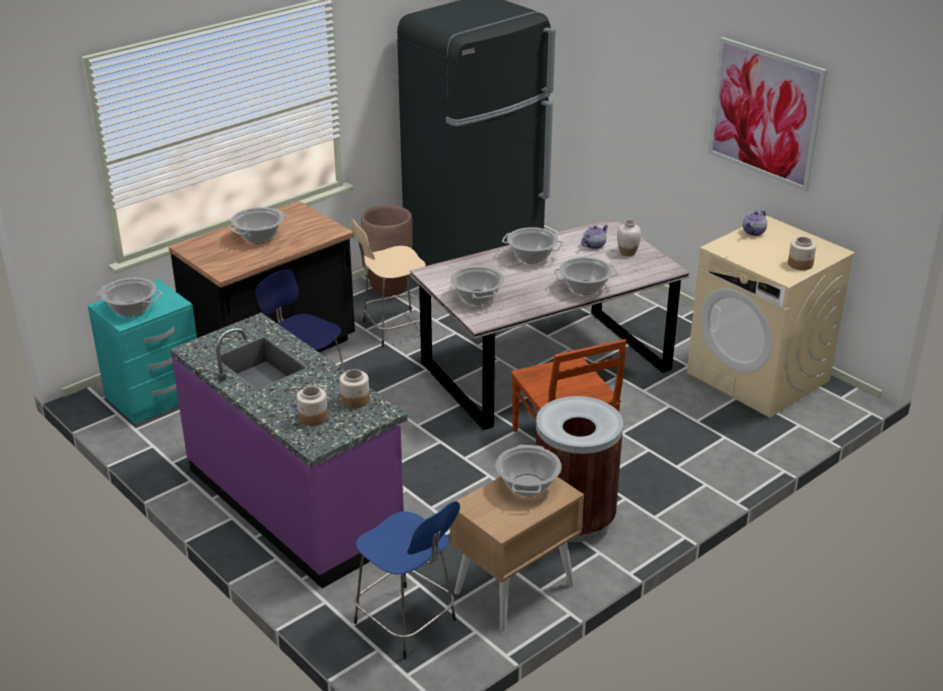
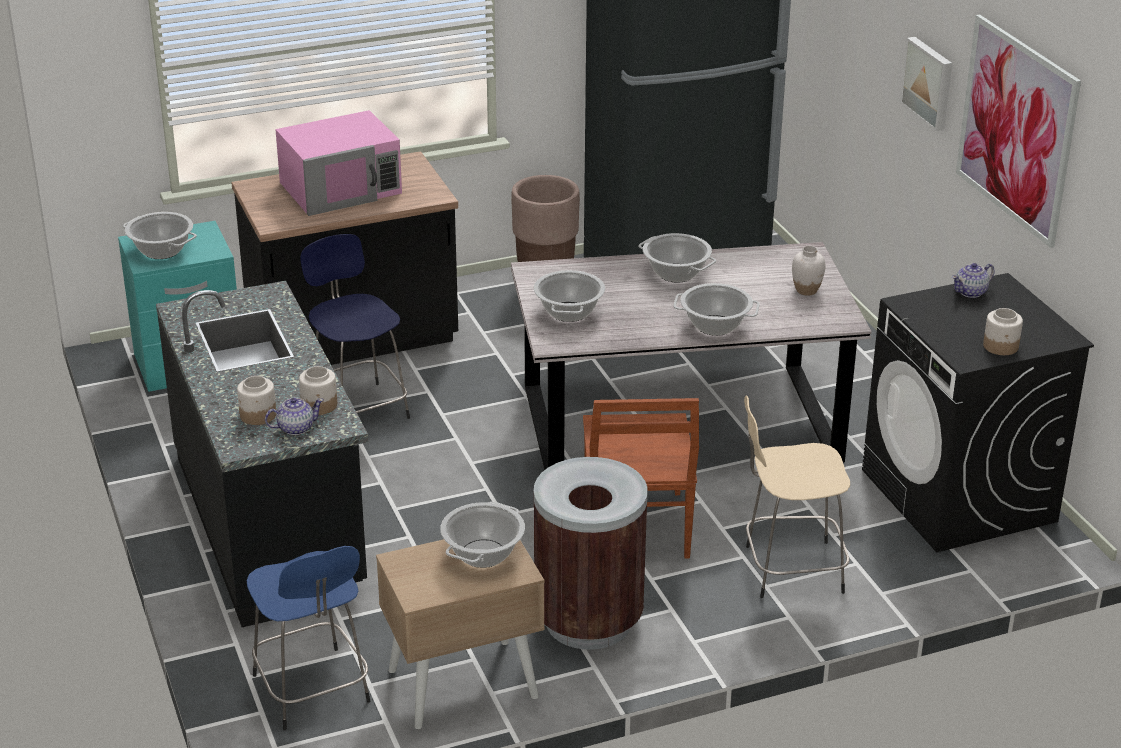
camera: 20 degrees right, 0 degrees up
(259, 237) = (342, 188): cooking pot -> pink microwave
(295, 503) = (271, 523): purple counter -> black counter
(394, 329) = (518, 338): beige stool -> beige stool (789, 569)
(593, 245) = (768, 273): teapot -> teapot (295, 428)
(674, 93) = (929, 83): none -> picture
(758, 377) = (959, 496): beige washing machine -> black washing machine

